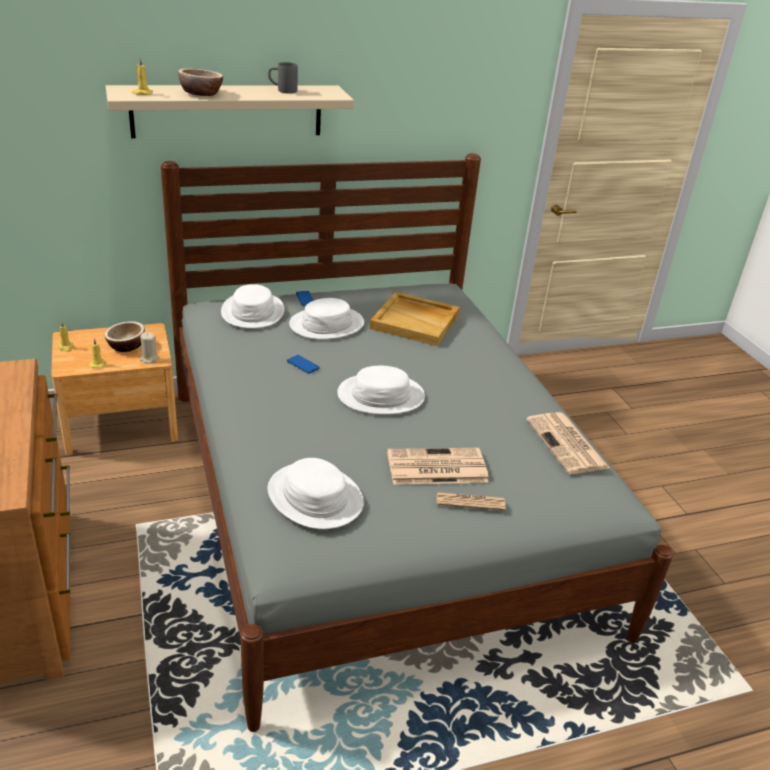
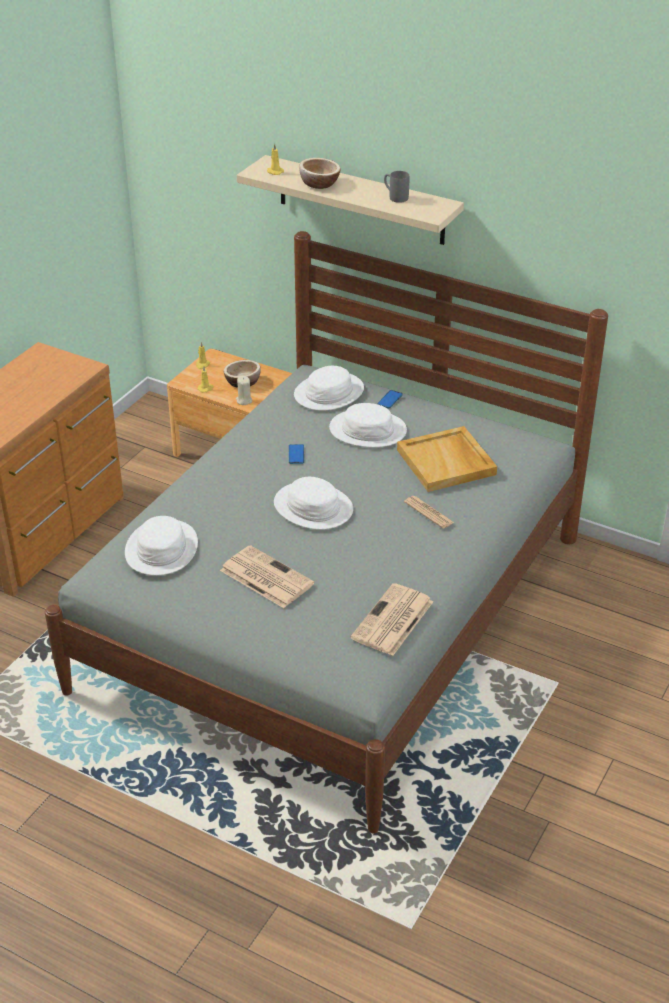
camera: 50 degrees right, 5 degrees up
(470, 502) = (250, 612): newspaper -> newspaper (428, 512)

